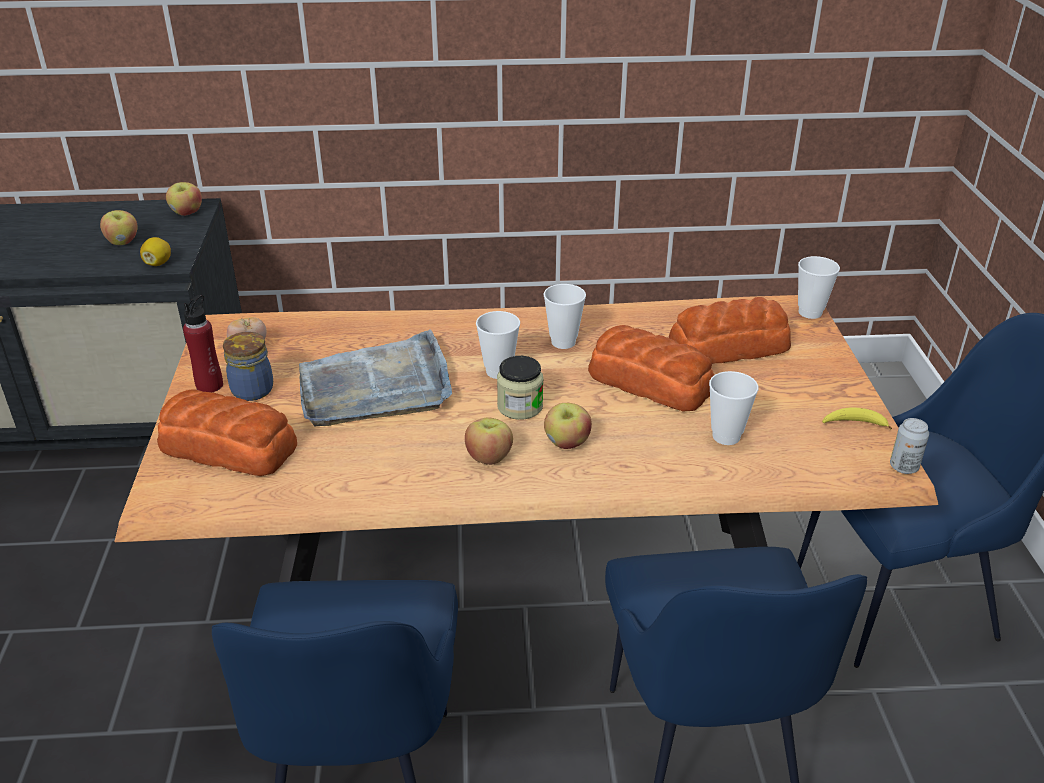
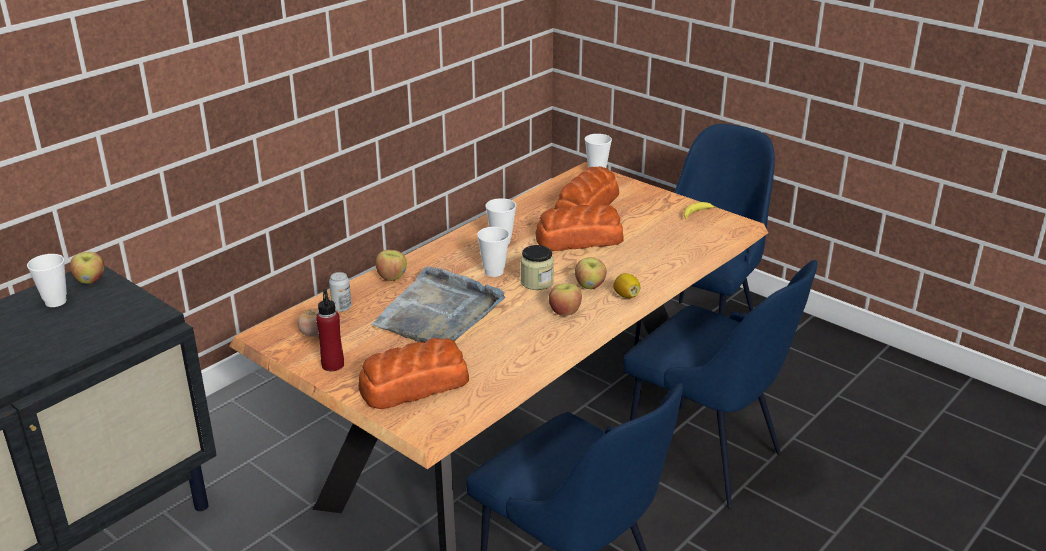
camera: 45 degrees left, 5 degrees down
(123, 242) = (78, 320): apple -> apple (392, 277)
(158, 263) = (143, 319): lemon -> lemon (626, 295)
(253, 389) = (366, 352): jar -> none
(726, 436) = (654, 245): cup -> cup (55, 302)
(903, 467) = (742, 221): can -> can (341, 307)

